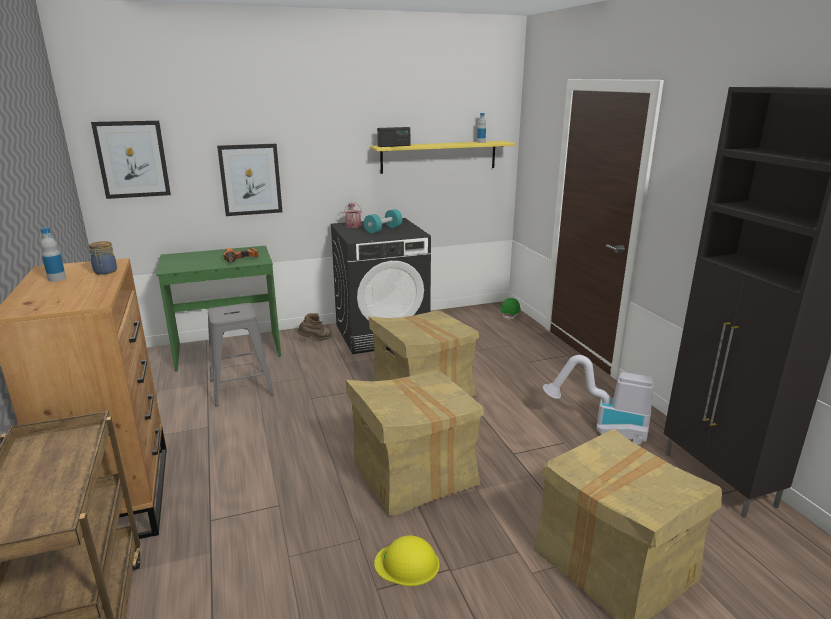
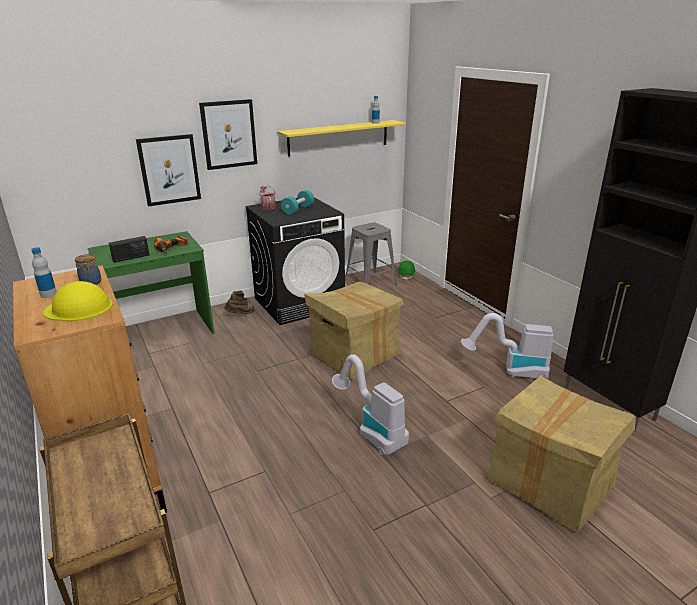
camera: 10 degrees left, 5 degrees up
(132, 159) = (53, 157): picture -> picture (229, 134)
(241, 387) = (189, 367): grey stool -> grey stool (370, 282)
(394, 146) = (300, 130): radio -> radio (131, 257)
(407, 563) = (391, 505): yellow hard hat -> yellow hard hat (79, 308)
(413, 475) = (371, 429): cardboard box -> vacuum cleaner

